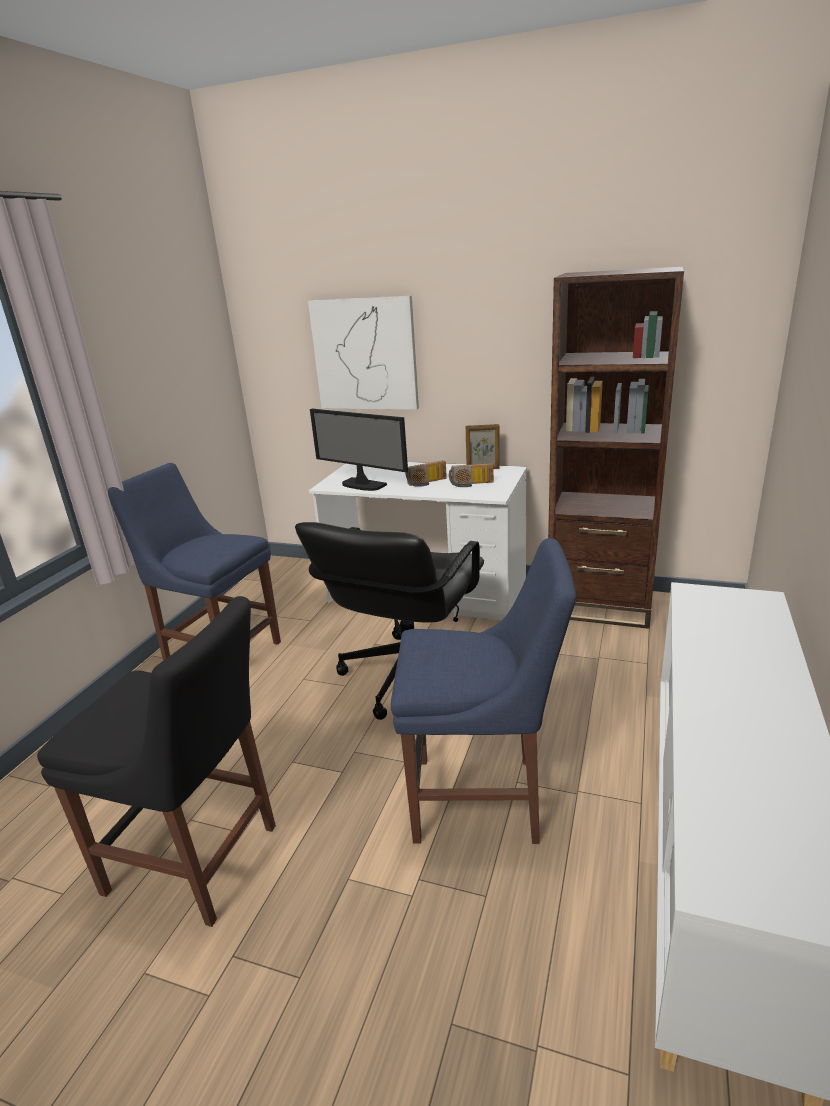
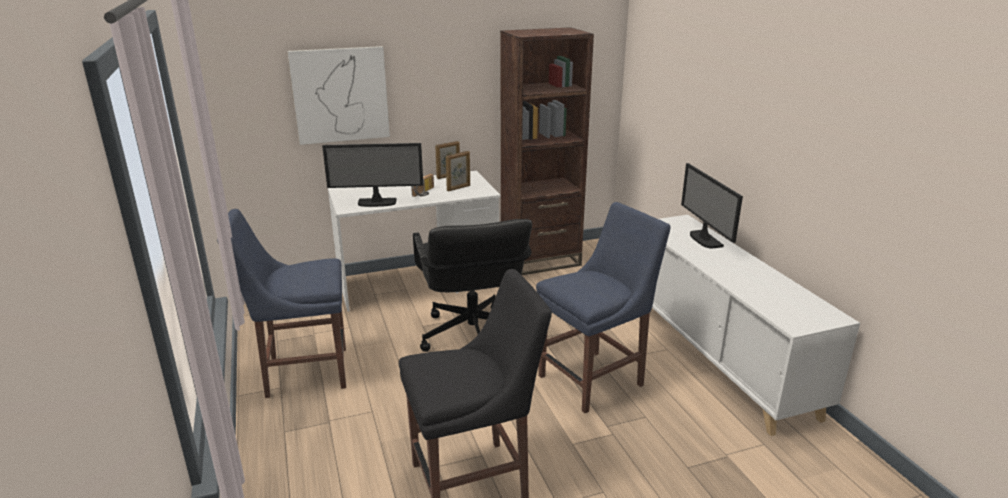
camera: 40 degrees left, 0 degrees up
(471, 484) = (459, 188): radio -> picture frame
(753, 643) = (704, 240): none -> monitor

